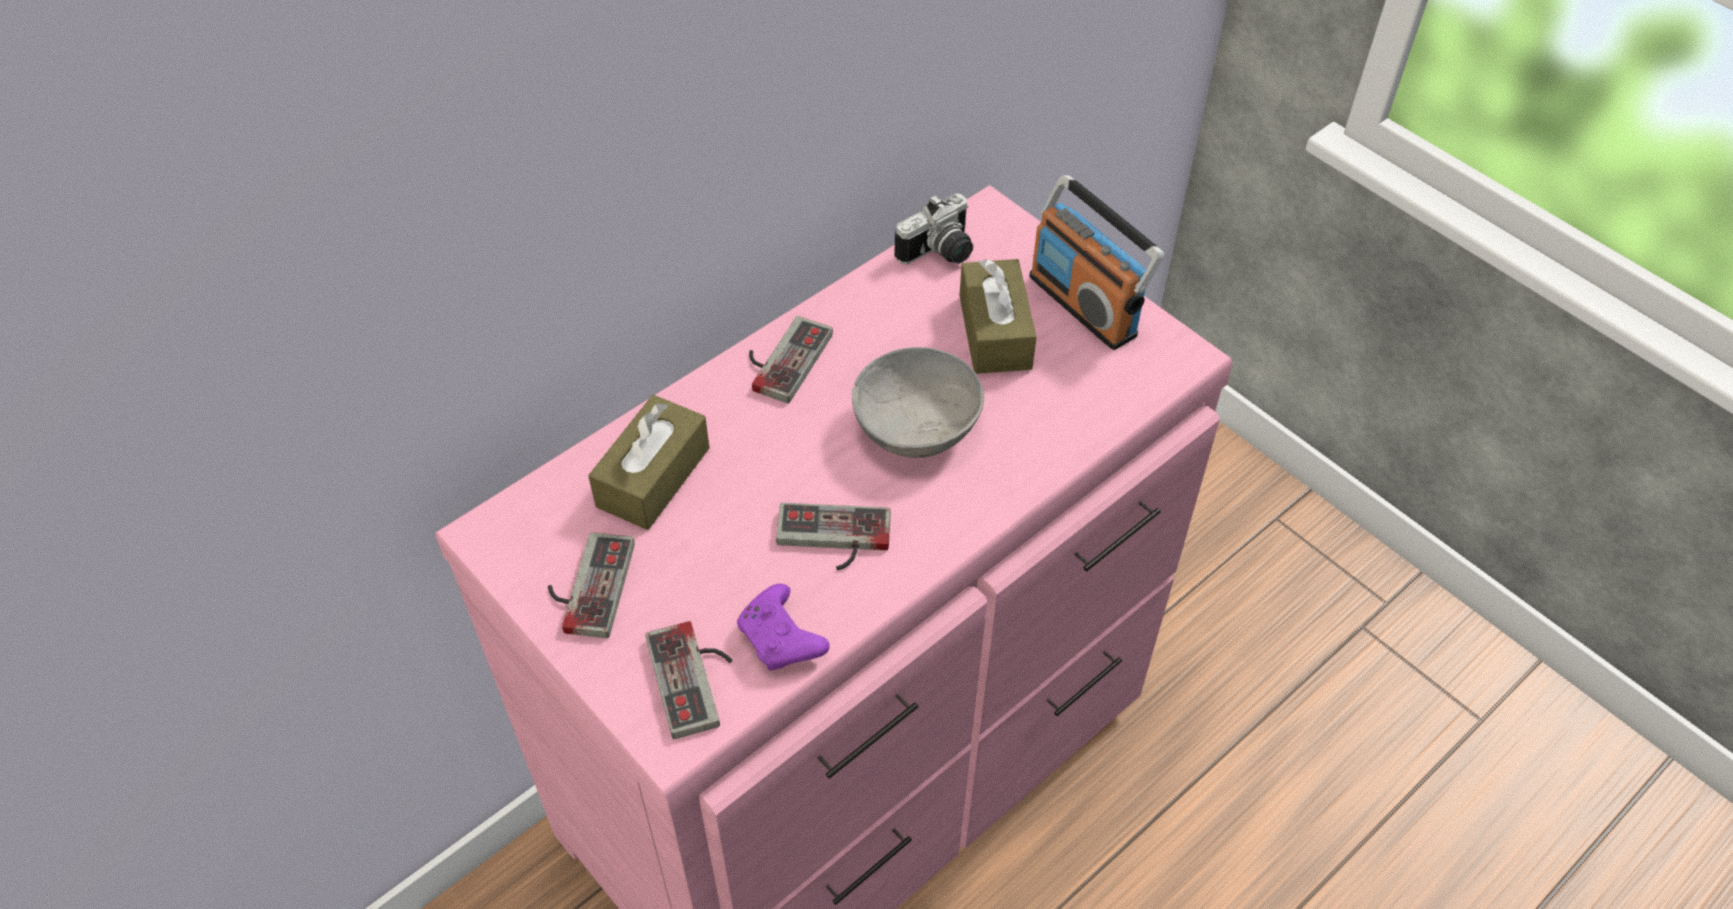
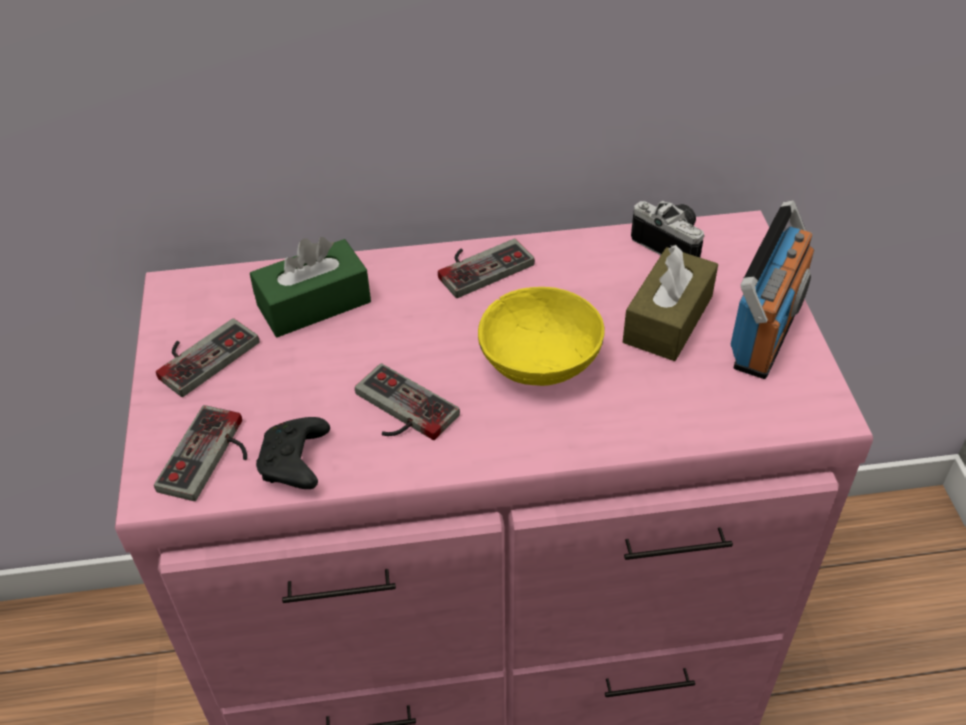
camera: 35 degrees right, 5 degrees down
(653, 477) = (314, 304): brown tissue box -> green tissue box
(782, 639) = (295, 464): purple game controller -> black game controller
(918, 426) = (541, 361): grey bowl -> yellow bowl
(940, 253) = (673, 243): camera -> camera turned 135 degrees counterclockwise
(1084, 305) = (765, 332): radio -> radio turned 150 degrees counterclockwise

